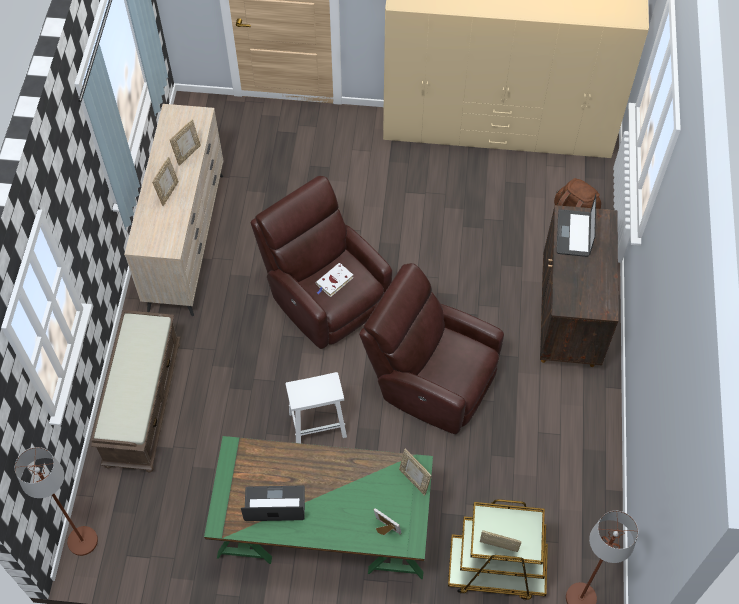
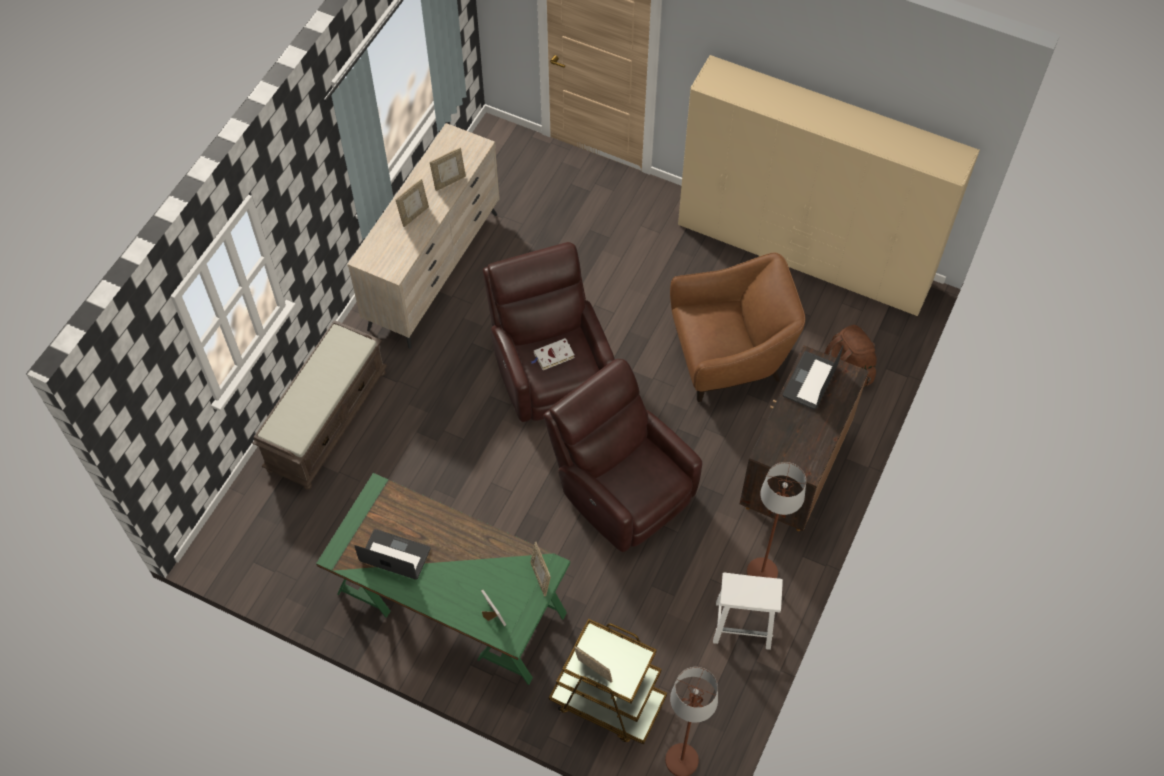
camera: 20 degrees right, 0 degrees up
(83, 540) = (218, 534): brown floor lamp -> brown floor lamp (762, 572)
(318, 424) = (489, 496): white stool -> white stool (744, 625)
(473, 238) = (729, 356): none -> brown armchair

